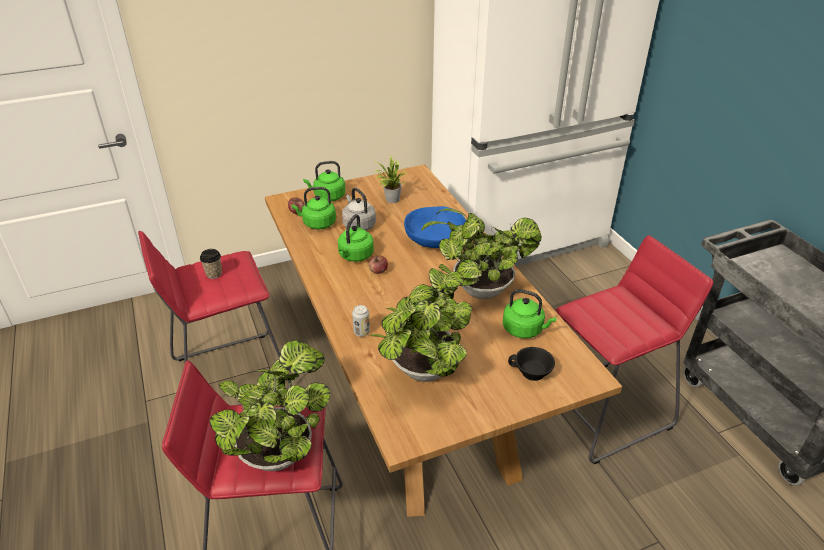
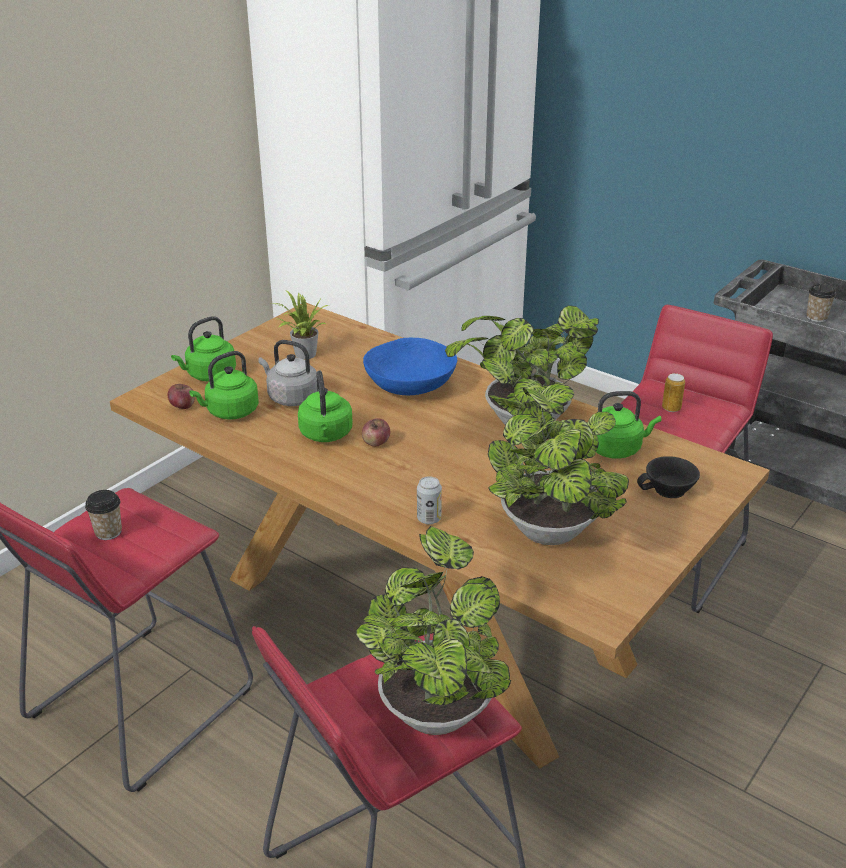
camera: 30 degrees left, 5 degrees down
(615, 313) = (671, 408): none -> can
(785, 280) = (816, 317): none -> cup

